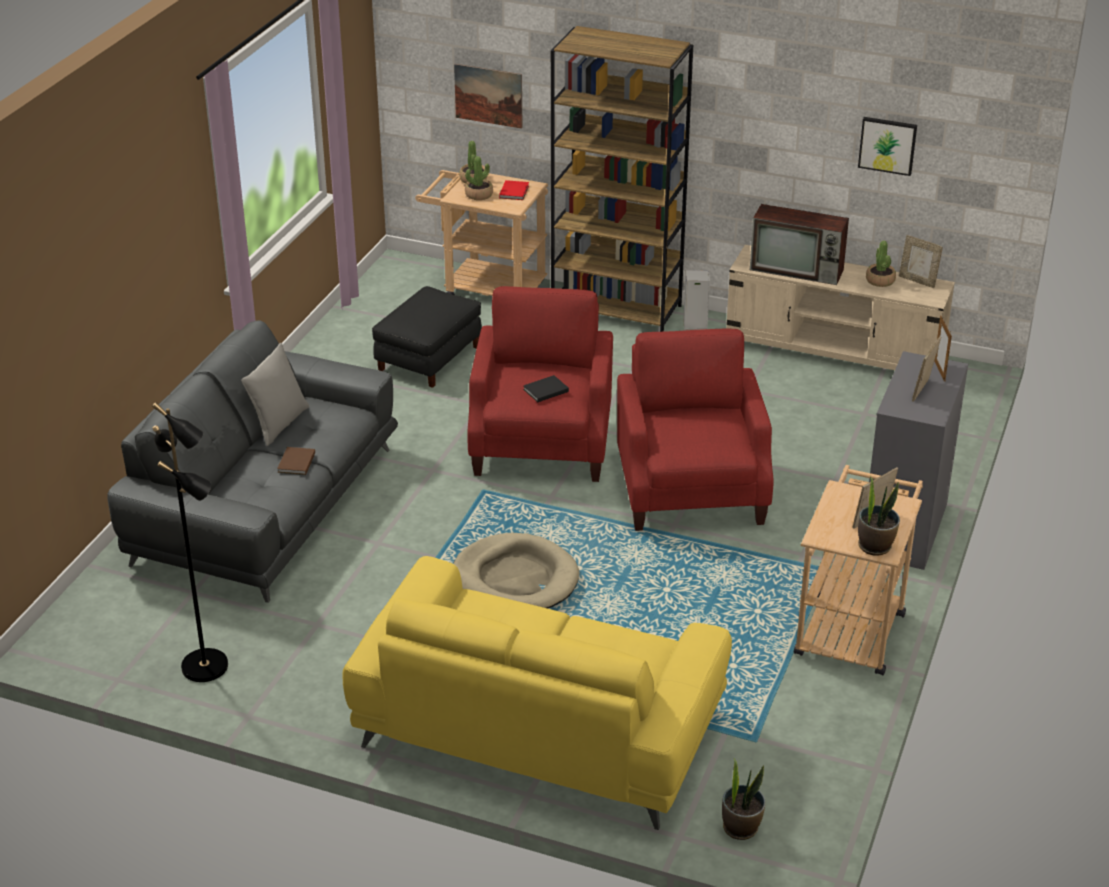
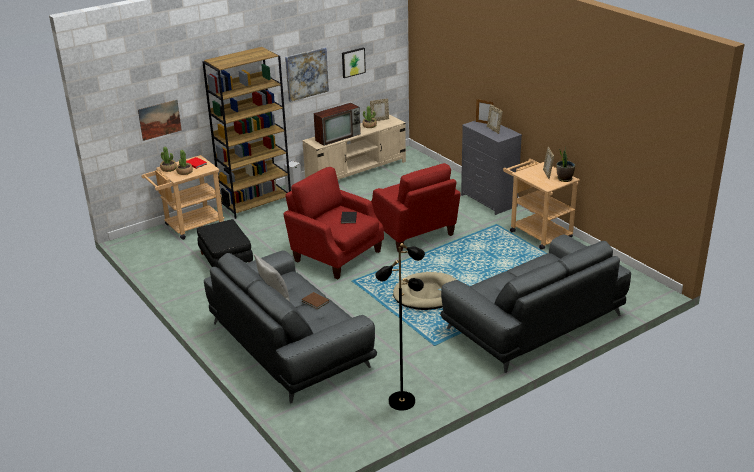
camera: 55 degrees left, 5 degrees down
(538, 727) = (533, 322): yellow sofa -> grey sofa
(691, 491) = (413, 233): red armchair -> red armchair turned 150 degrees counterclockwise
(741, 827) = (633, 297): potted plant -> none
(778, 127) = (306, 74): none -> picture

